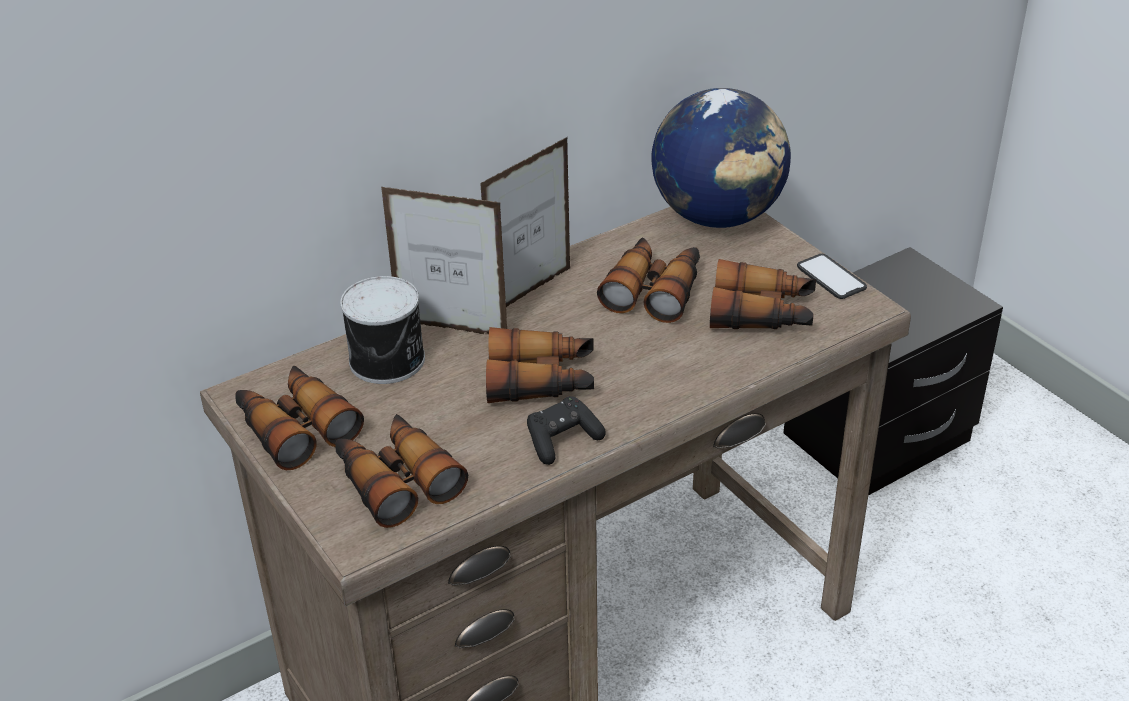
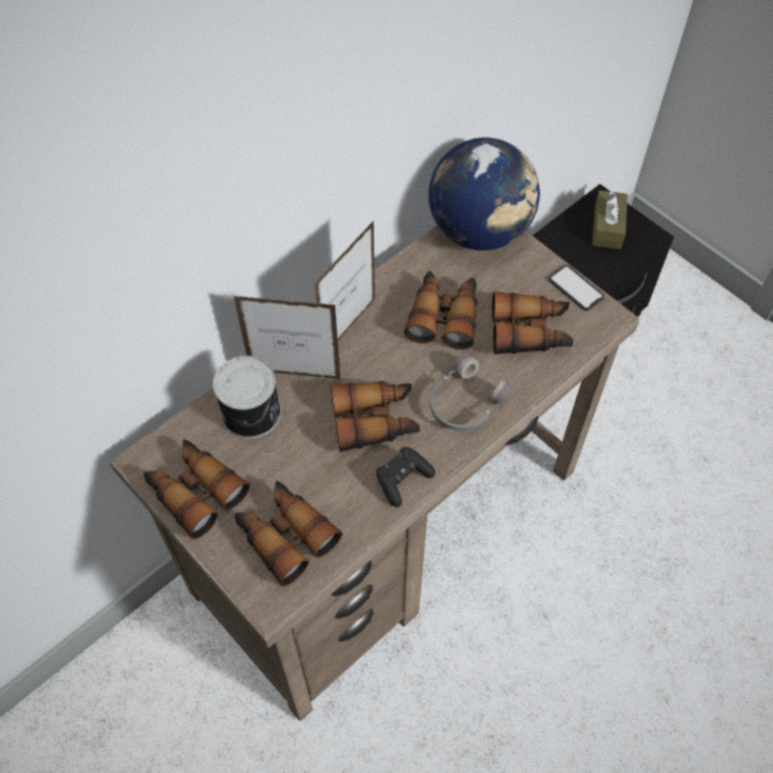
camera: 10 degrees left, 20 degrees up
(661, 373) = (464, 402): none -> grey headphones
(913, 290) = (607, 227): none -> brown tissue box

